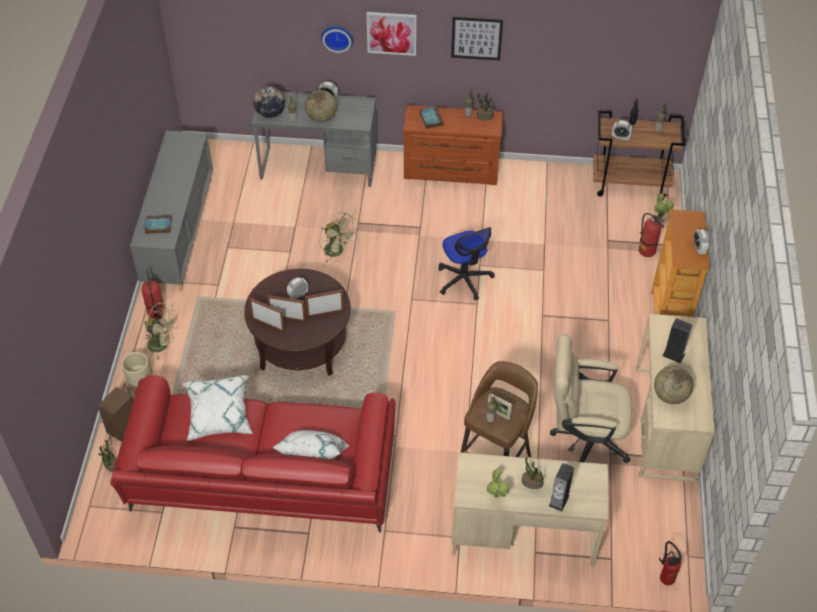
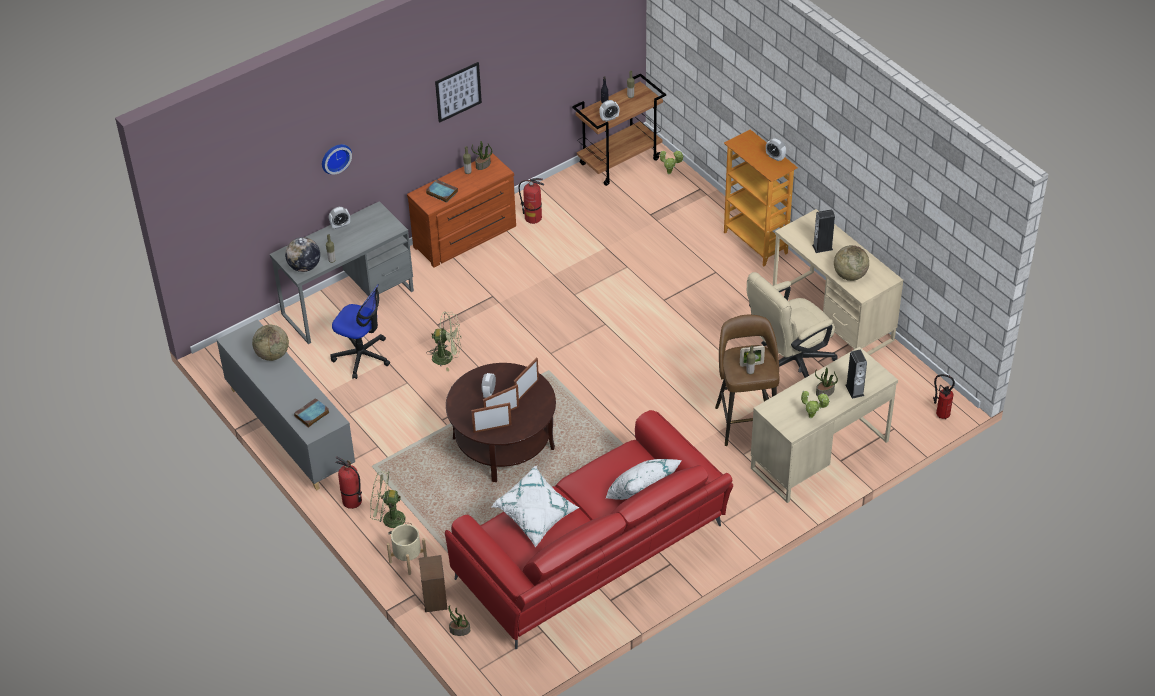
camera: 40 degrees left, 5 degrees down
(162, 344) = (388, 520): green fan -> green fan turned 150 degrees counterclockwise
(321, 118) = (354, 243): globe -> globe (272, 355)
(391, 33) = (383, 126): picture -> none
(464, 279) = (574, 312): office chair -> office chair (362, 356)
(647, 251) = (688, 204): fire extinguisher -> fire extinguisher (533, 218)

